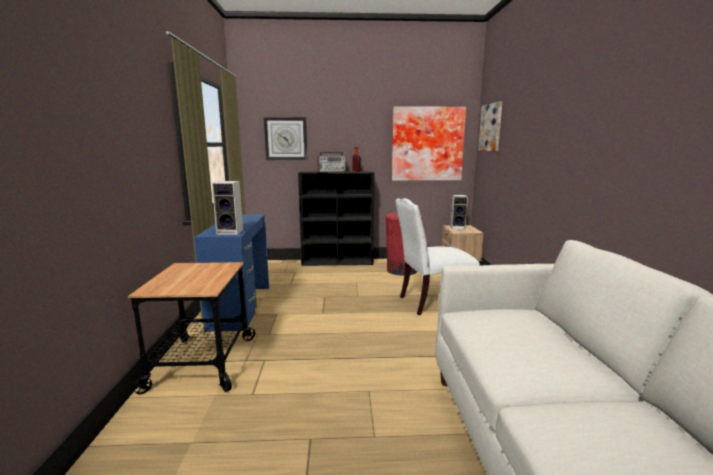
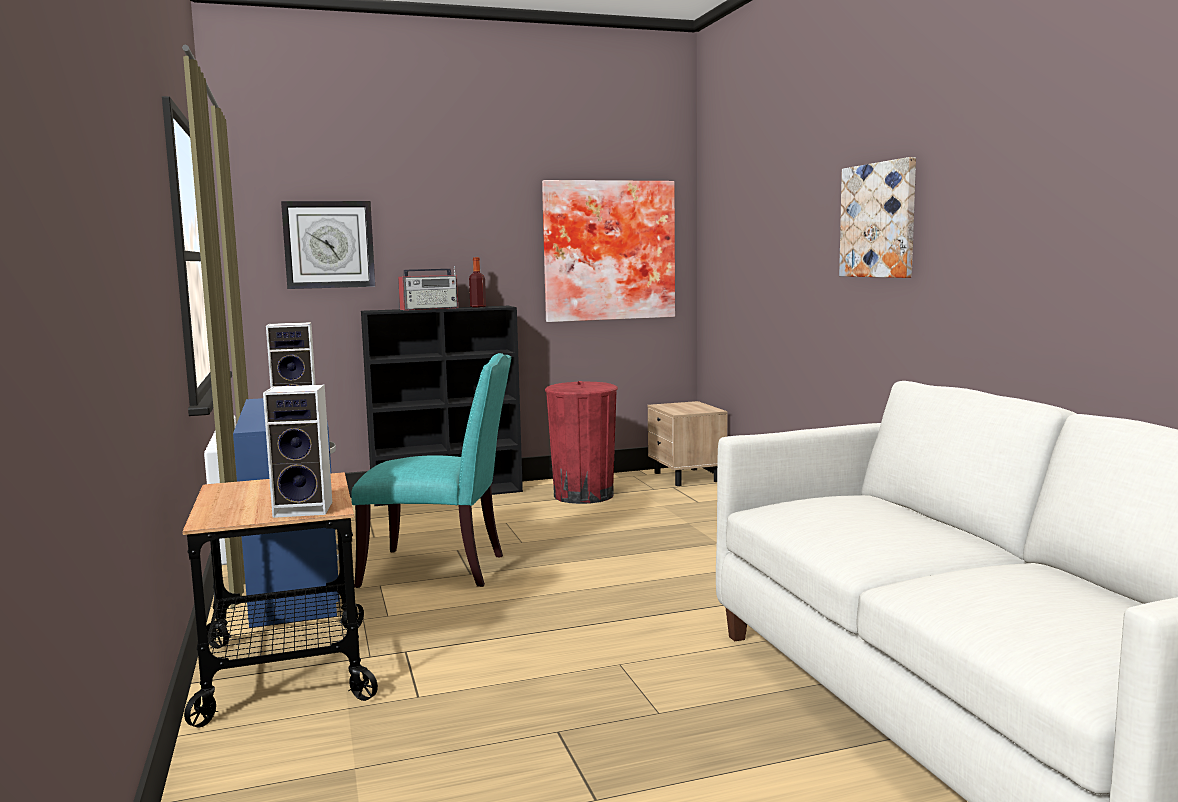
camera: 15 degrees left, 5 degrees down
(310, 308) = (440, 569): none -> turquoise chair
(433, 303) = (665, 538): white chair -> none
(458, 227) = (678, 406): speaker -> speaker (306, 509)
(491, 127) = (724, 218): picture -> picture (879, 220)

